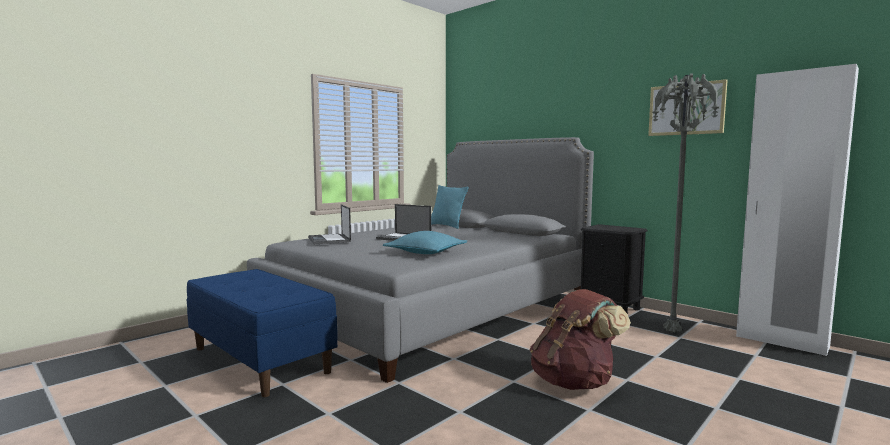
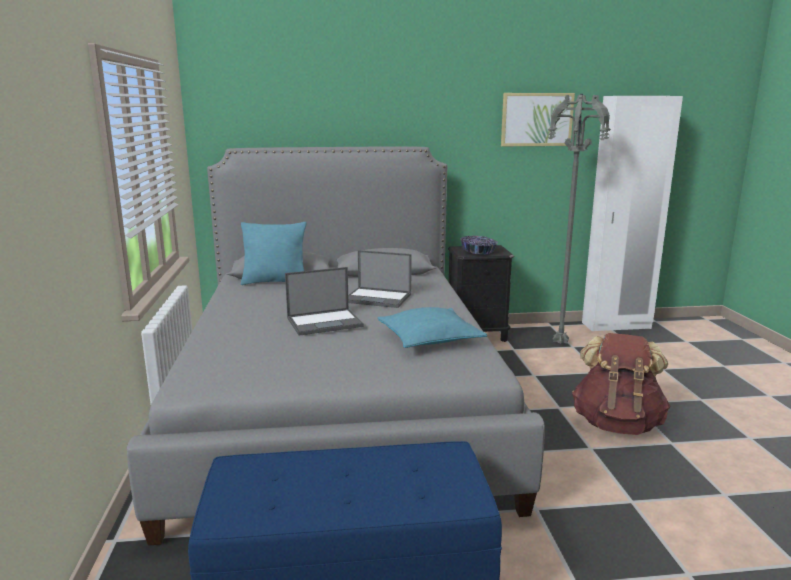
camera: 50 degrees left, 10 degrees up
(329, 239) = (250, 359): laptop -> laptop (378, 298)
(607, 228) = (478, 252): none -> bowl

